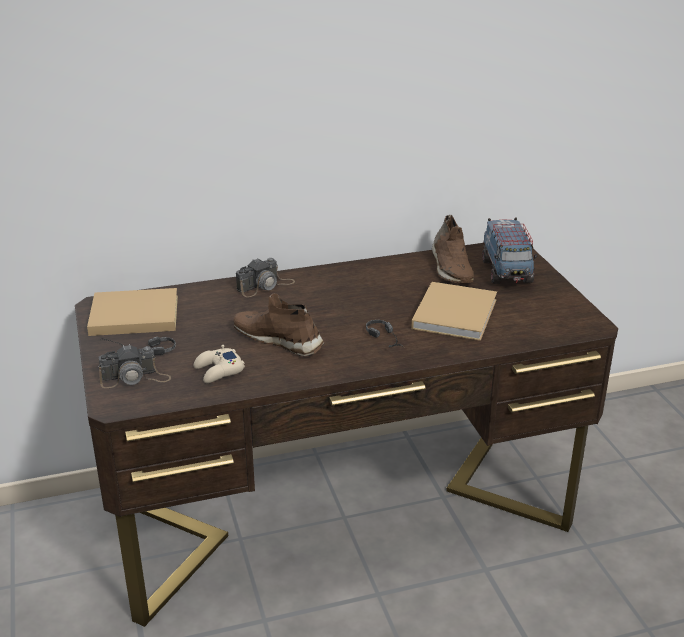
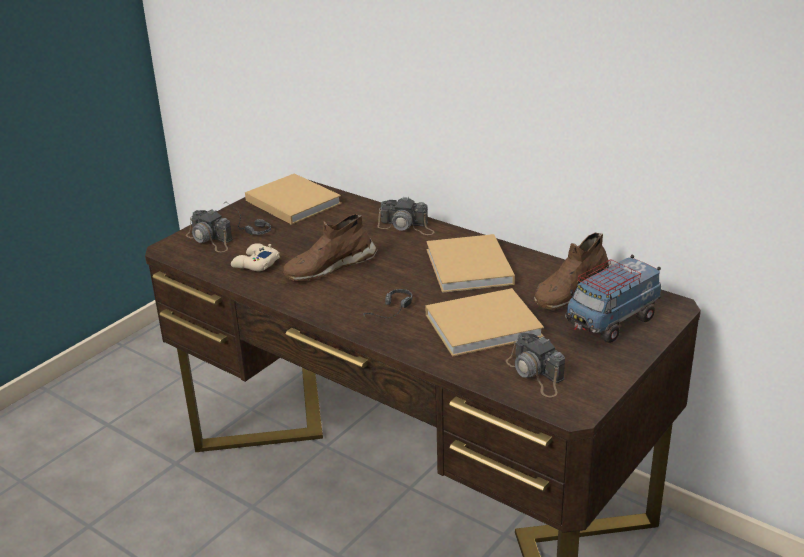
camera: 55 degrees right, 0 degrees up
(279, 340) = (329, 267): brown shoe -> brown shoe turned 120 degrees counterclockwise
(368, 288) = (469, 268): none -> beige book
(538, 320) = (536, 374): none -> camera

